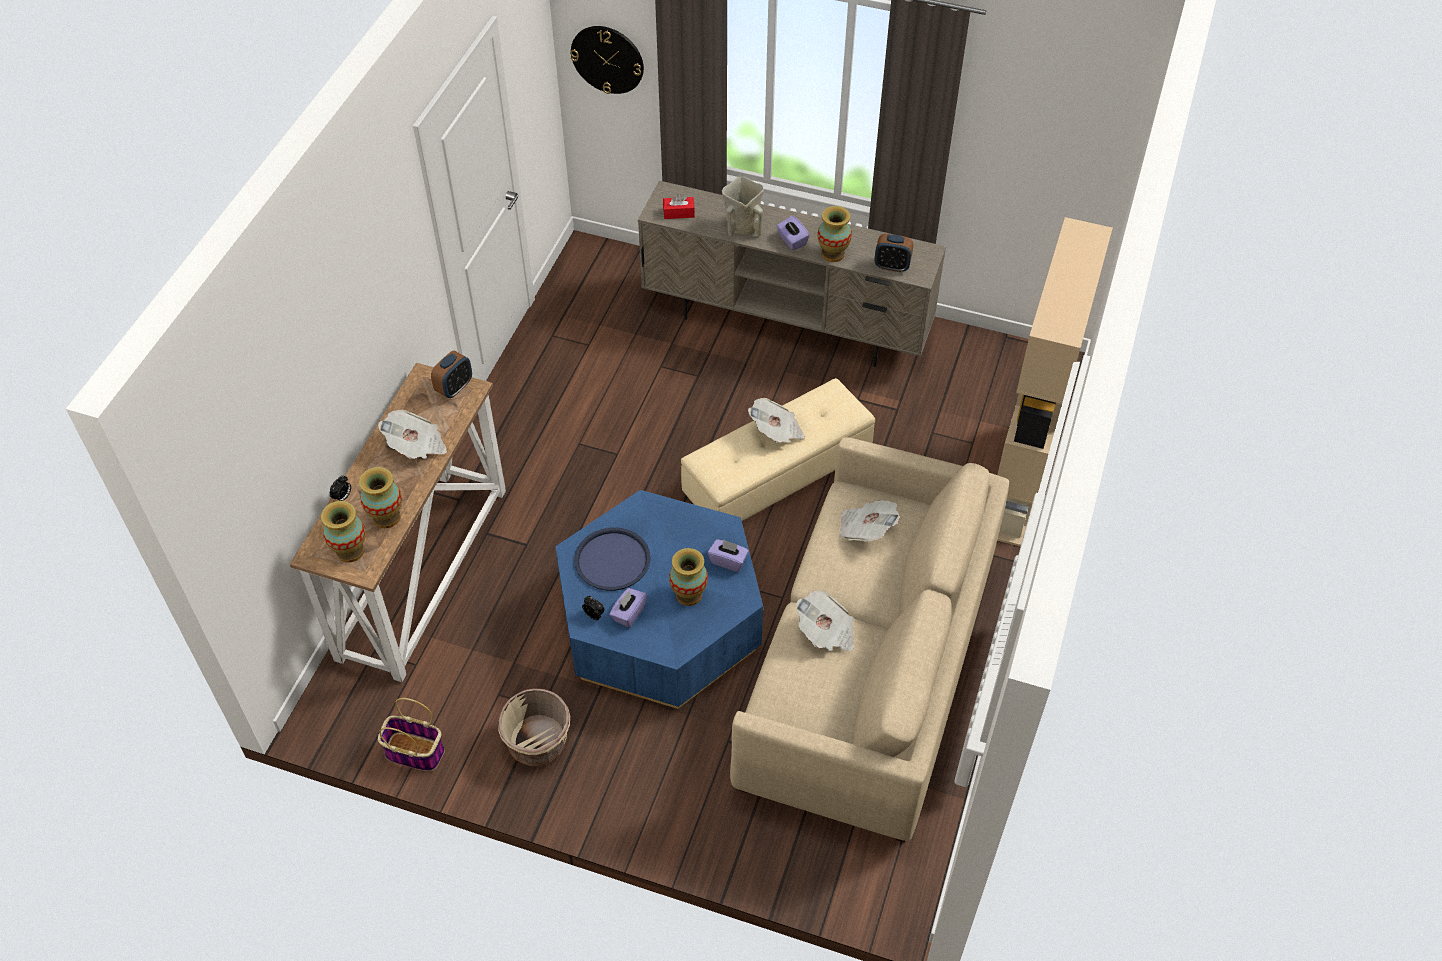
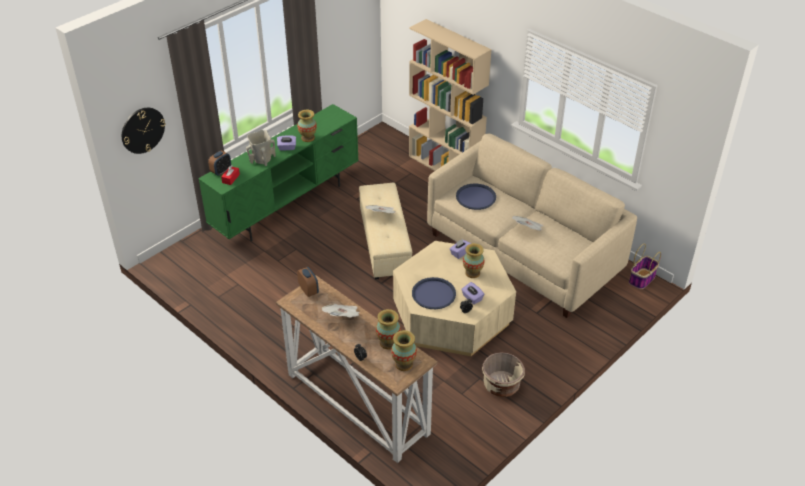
camera: 65 degrees left, 10 degrees down
(413, 752) = (481, 441): basket -> basket (642, 279)
(660, 623) = (452, 315): blue coffee table -> beige coffee table
(787, 325) = (287, 205): beige tv stand -> green tv stand
(866, 529) = (476, 197): newspaper -> blue tray
(892, 266) = (332, 123): alarm clock -> alarm clock (221, 171)

